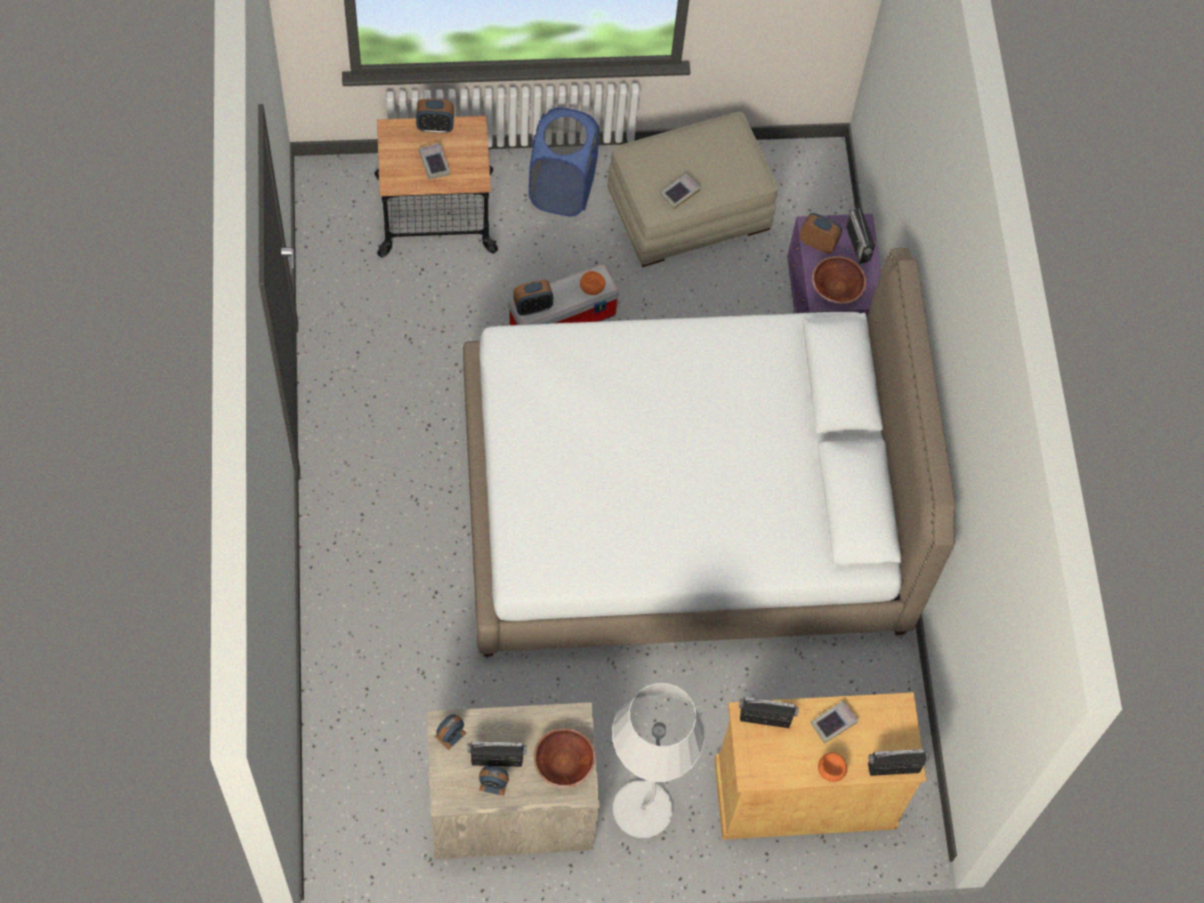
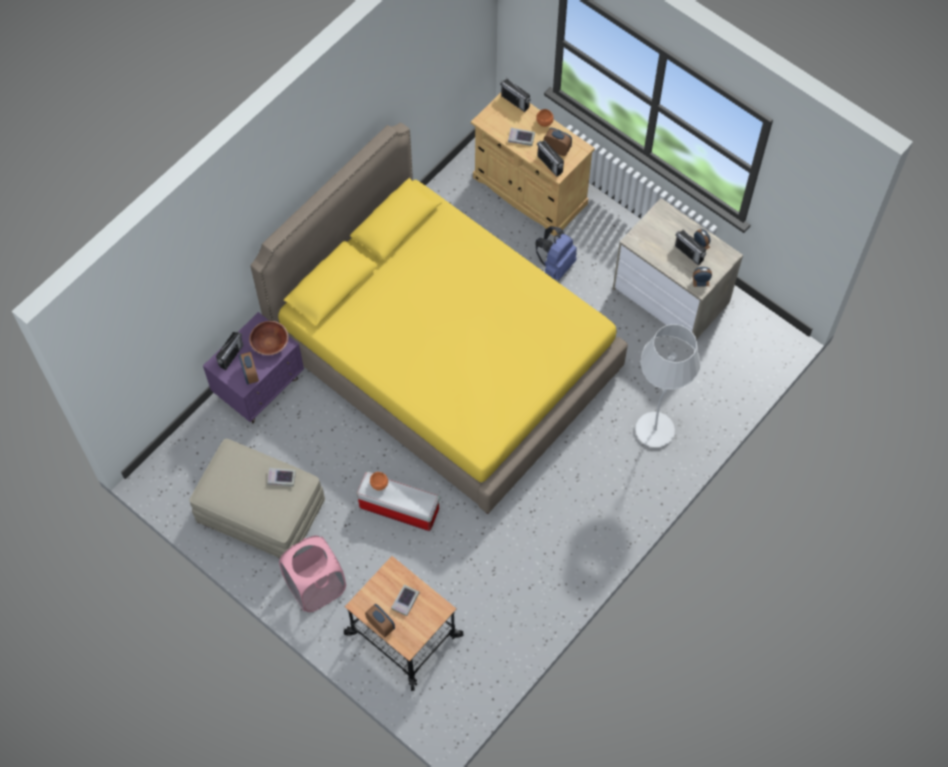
camera: 130 degrees left, 0 degrees up
(533, 307) = (422, 501): alarm clock -> alarm clock (557, 149)
(562, 189) = (316, 587): blue laundry basket -> pink laundry basket
(563, 763) = (659, 227): brown bowl -> none
(641, 810) = (612, 244): white floor lamp -> white floor lamp (655, 431)
(677, 722) = (555, 265): none -> blue backpack
(682, 507) = (445, 357): white bed -> yellow bed

